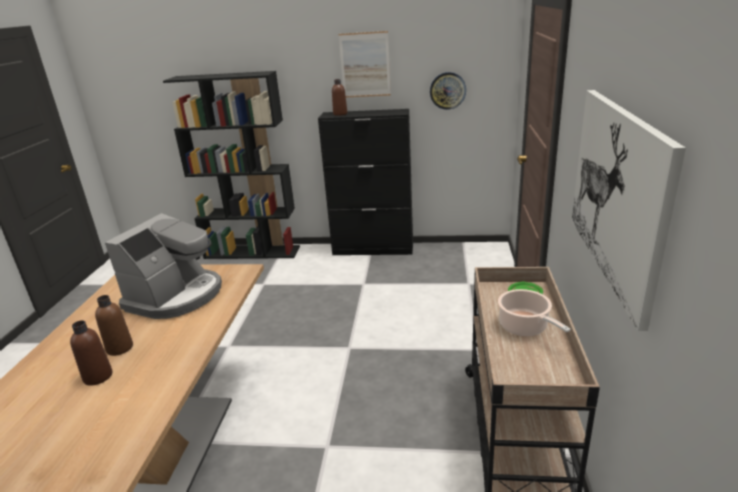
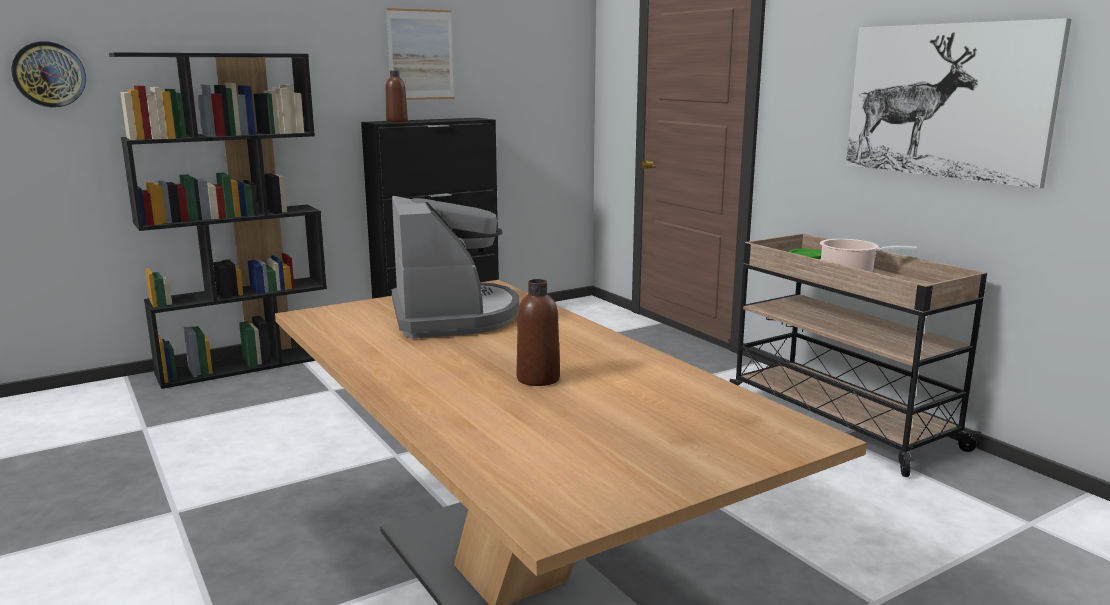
camera: 40 degrees left, 10 degrees down
(119, 348) = (499, 358): brown bottle -> none
(447, 90) = (521, 94): wall clock -> wall clock (49, 74)

